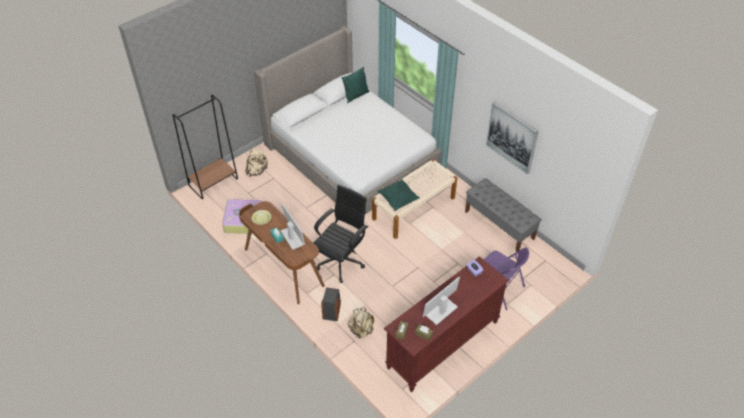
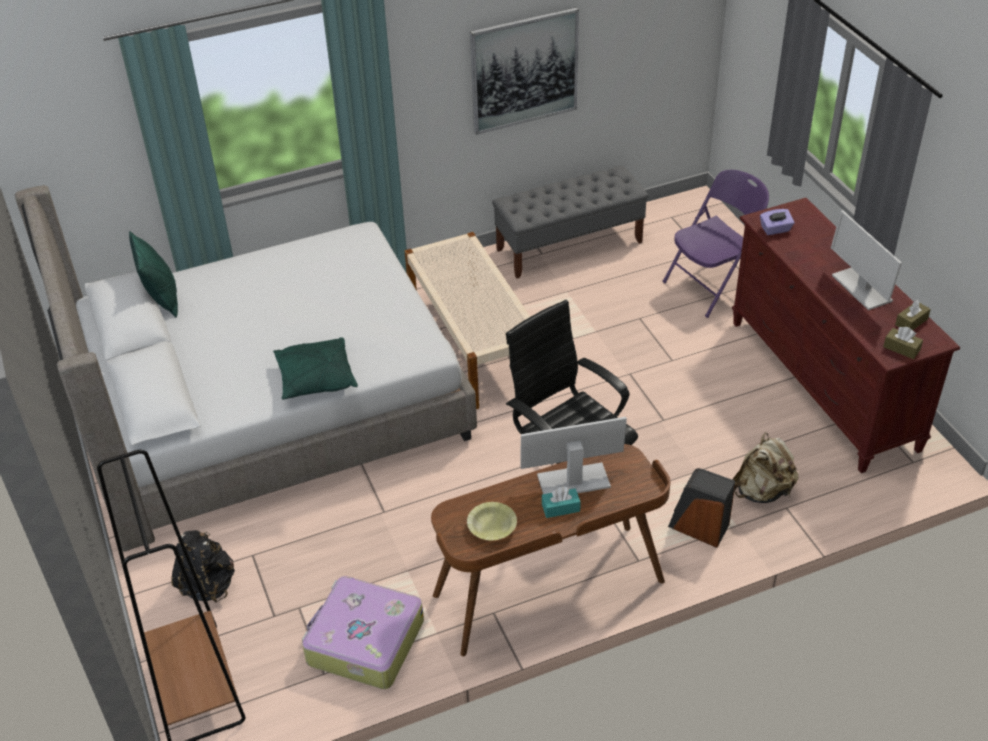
camera: 70 degrees left, 5 degrees down
(257, 171) = (208, 584): beige backpack -> black backpack
(398, 198) = (491, 321): green pillow -> green pillow (316, 379)

